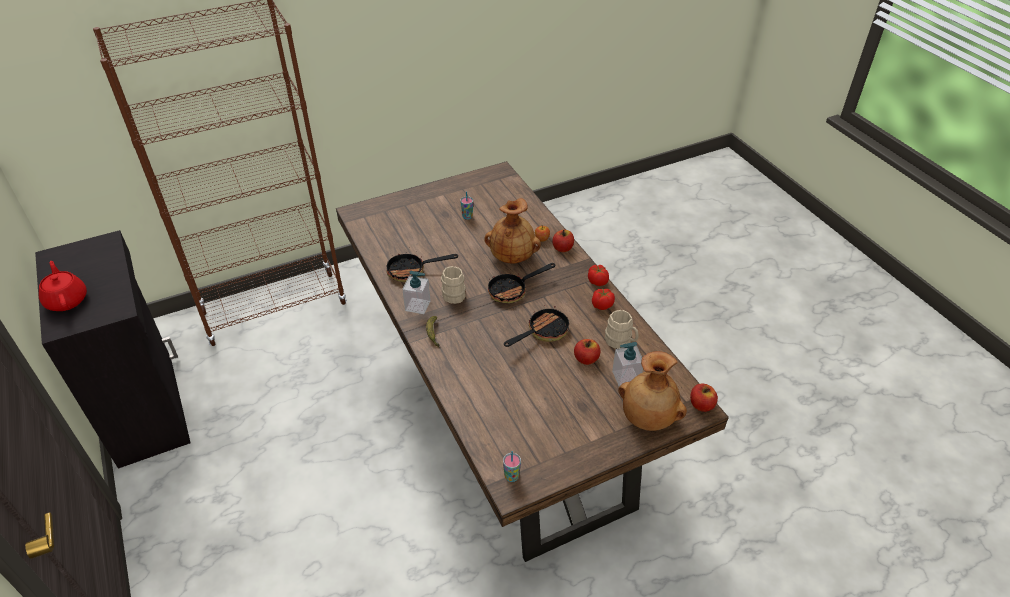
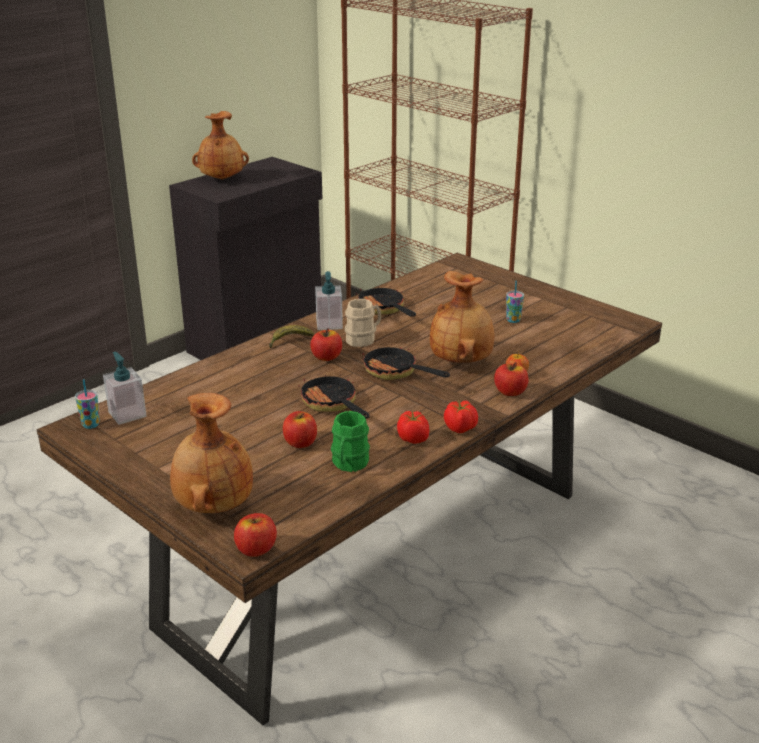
camera: 70 degrees right, 15 degrees down
(67, 300) = (222, 179): red teapot -> brown vase
(471, 319) = (326, 357): none -> apple
(543, 332) = (332, 405): frying pan -> frying pan turned 150 degrees counterclockwise
(620, 342) = (348, 464): beige mug -> green mug
(625, 377) = (281, 477): soap dispenser -> soap dispenser (127, 414)

